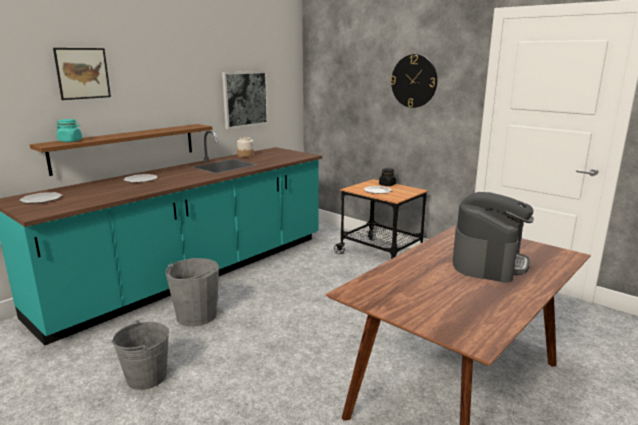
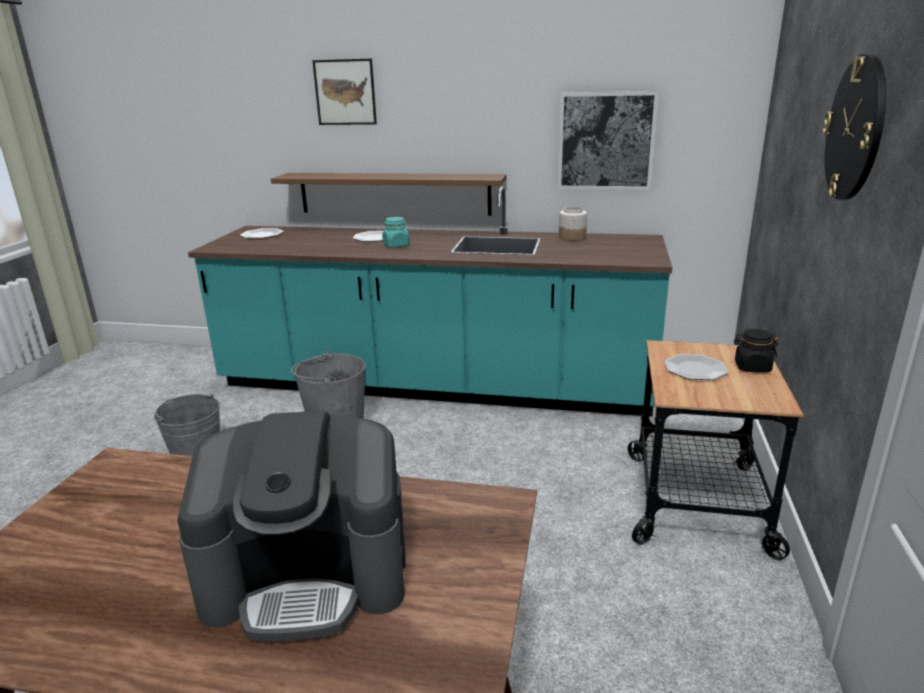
camera: 60 degrees right, 5 degrees up
(70, 141) = (315, 175): turquoise jar -> turquoise jar (396, 245)

